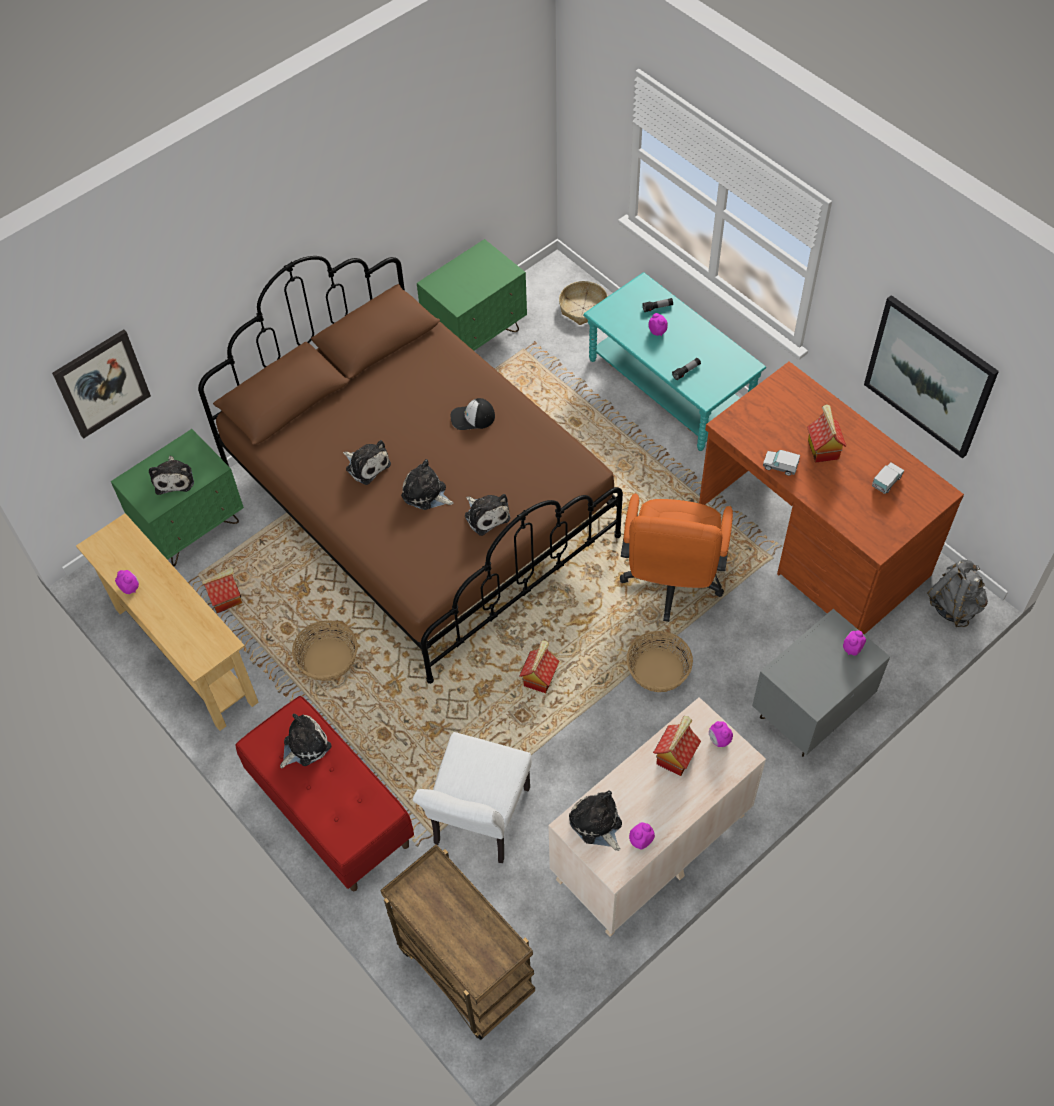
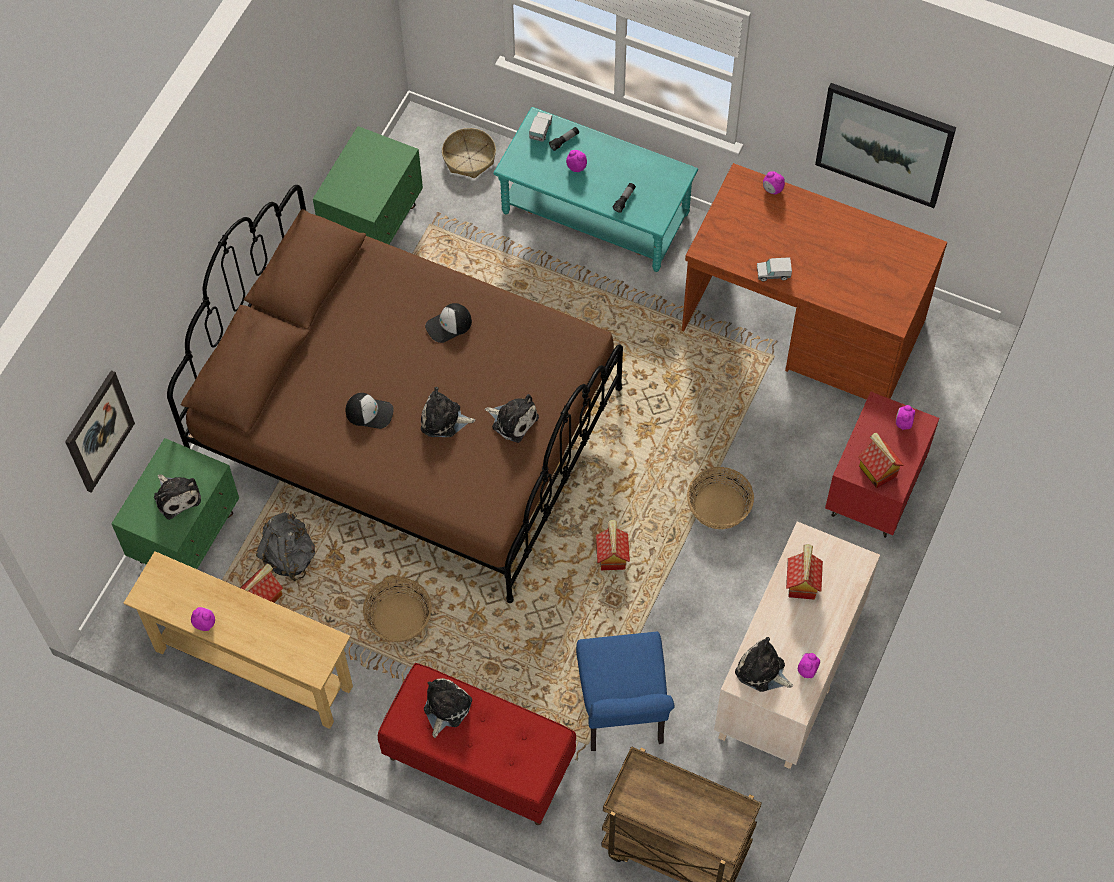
camera: 25 degrees left, 5 degrees up
(366, 465) = (369, 412): plush toy -> cap
(478, 823) = (622, 716): white chair -> blue chair
(671, 584) = (691, 417): orange office chair -> none
(719, 740) = (832, 553): alarm clock -> alarm clock (772, 190)
(810, 712) = (873, 493): grey nightstand -> red nightstand
(822, 449) = (803, 242): toy house -> toy house (876, 471)
(886, 482) = (875, 254): toy truck -> toy truck (540, 130)
(954, 605) = (957, 341): grey backpack -> grey backpack (289, 556)

